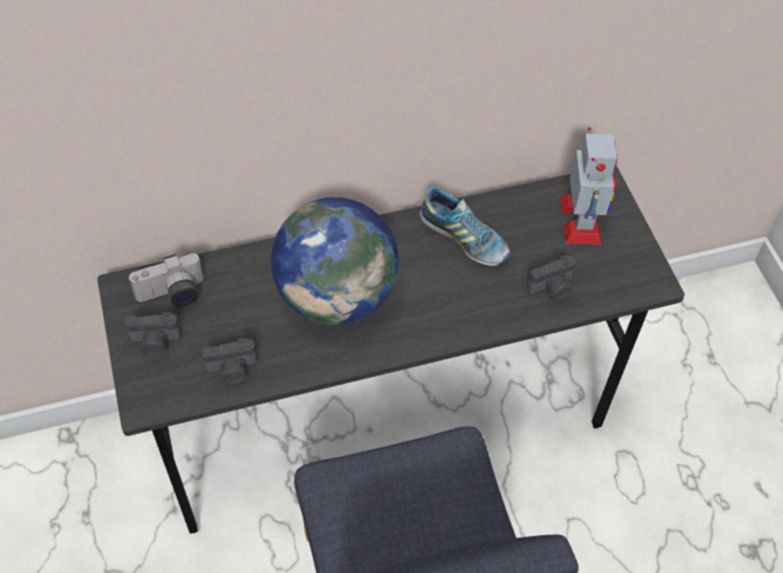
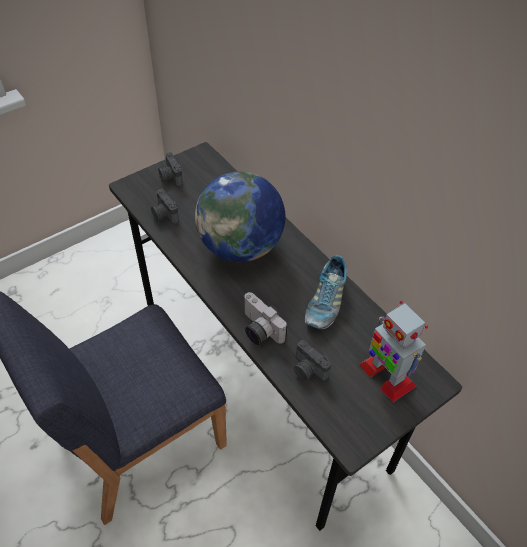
camera: 70 degrees right, 5 degrees down
(172, 295) = (206, 174): camera -> camera (258, 330)
(581, 221) = (386, 375): toy robot -> toy robot turned 75 degrees clockwise

